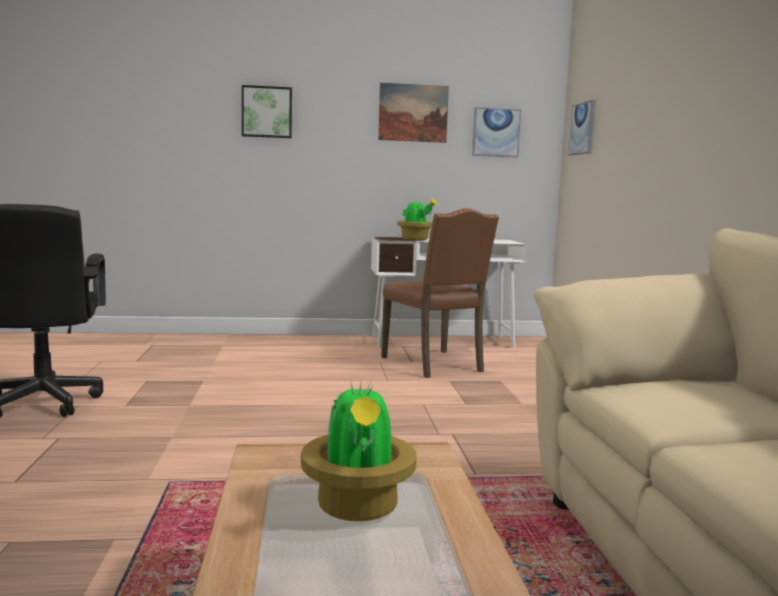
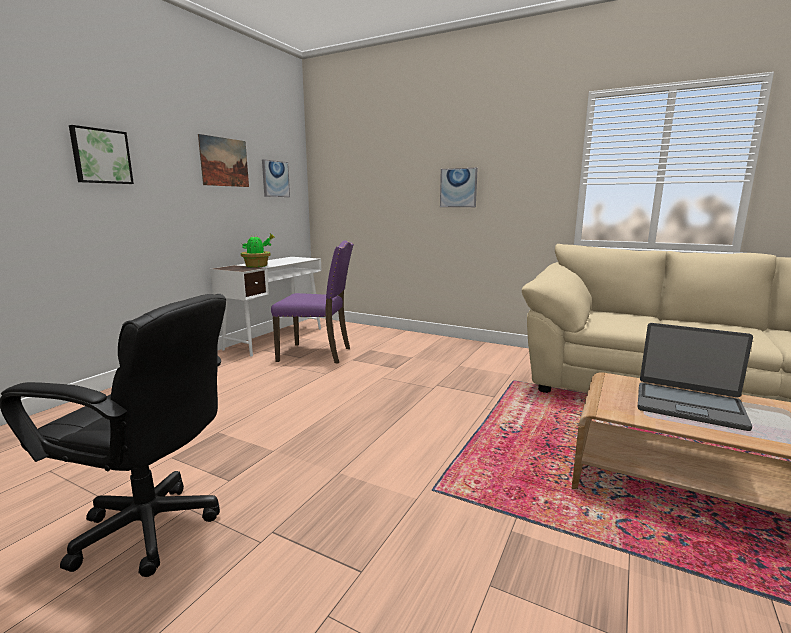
camera: 55 degrees left, 5 degrees up
(358, 507) = (688, 406): potted plant -> laptop
(434, 364) = (317, 354): brown chair -> purple chair
(583, 128) = (337, 178): picture -> picture (458, 188)

